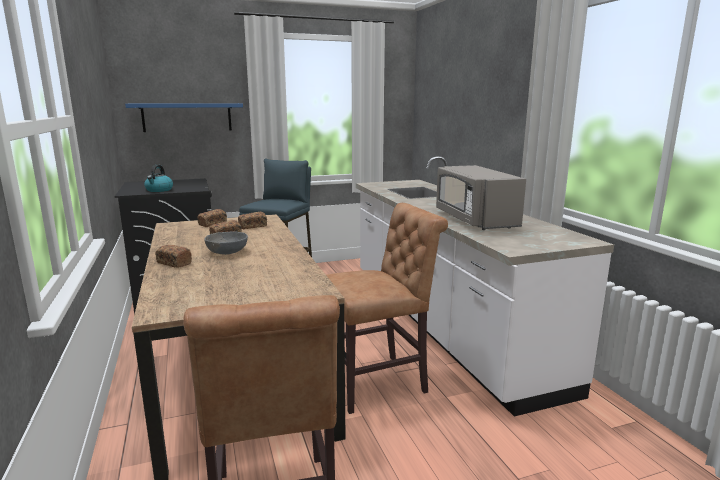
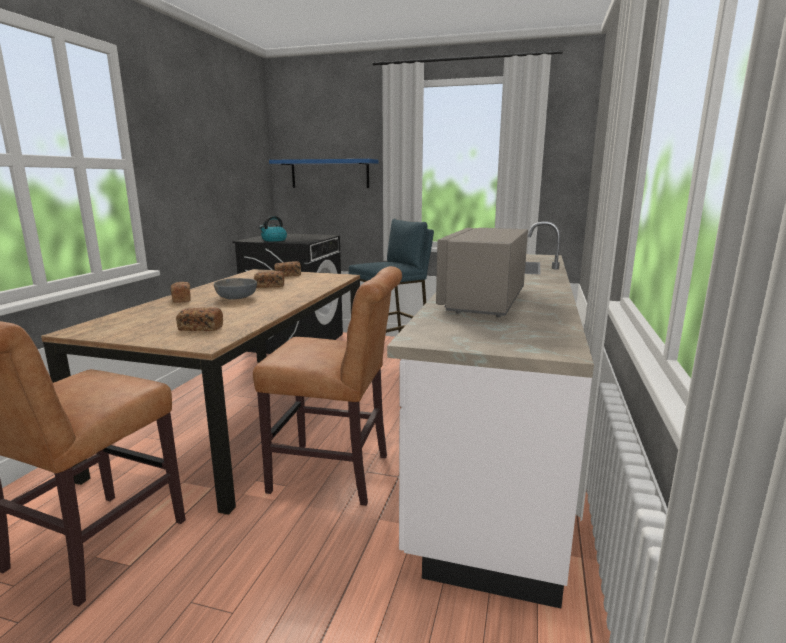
camera: 35 degrees right, 0 degrees up
(253, 226) = (311, 281): bread -> bread (200, 328)

